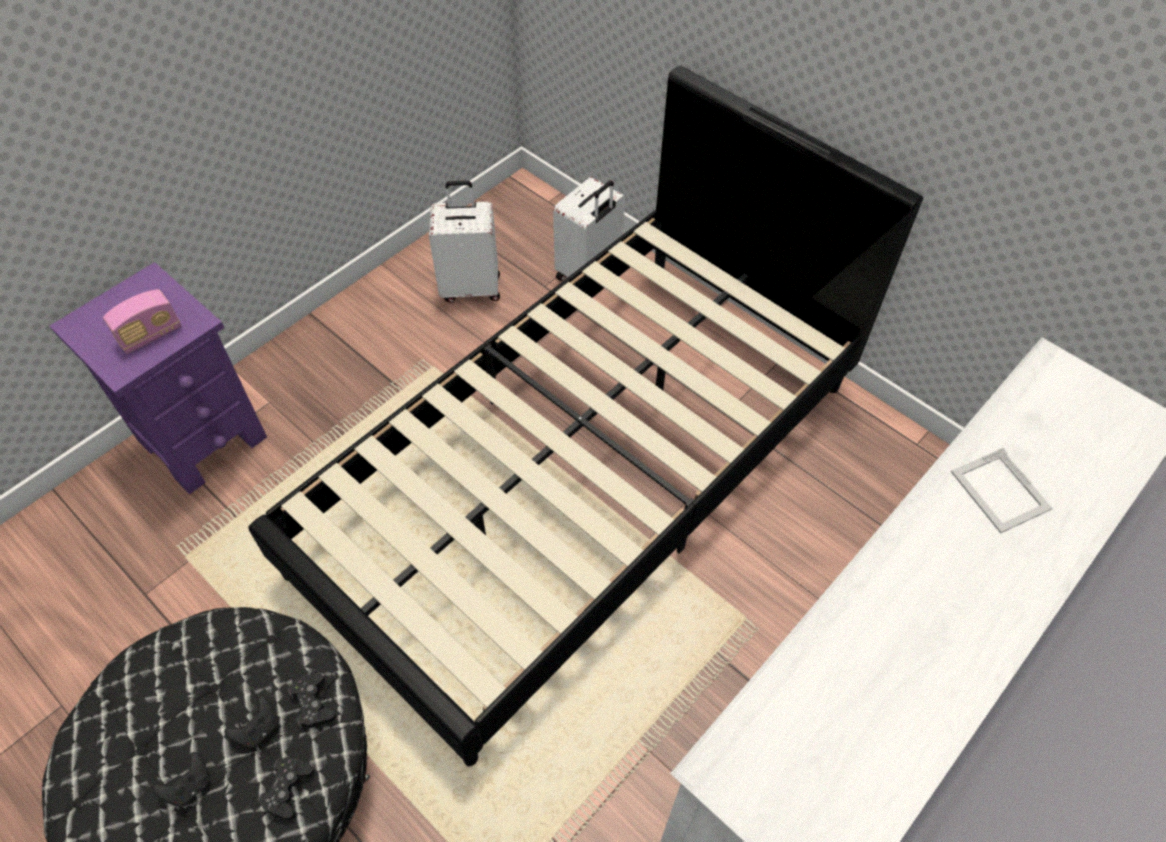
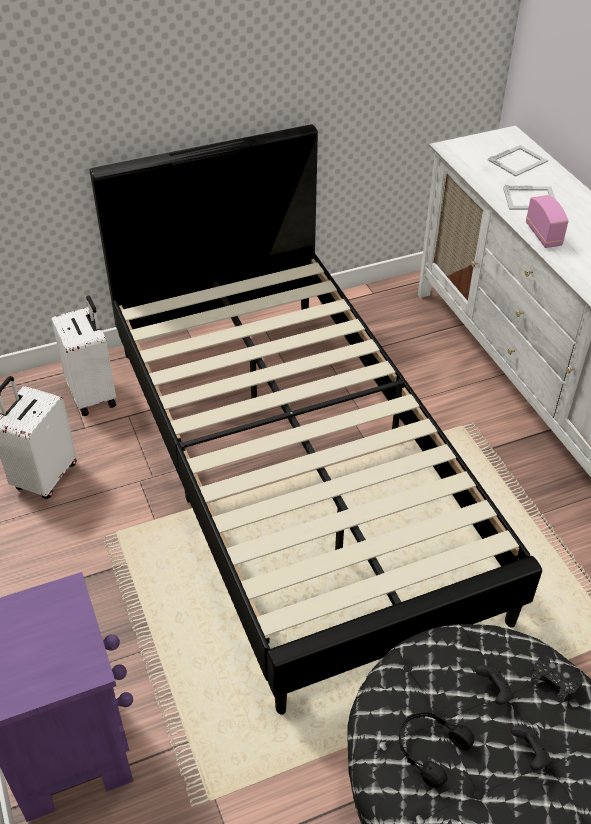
camera: 65 degrees left, 10 degrees down
(150, 335) = (57, 634): radio -> radio (543, 235)
(174, 686) = (429, 748): none -> black headphones
(313, 704) = (485, 646): black game controller -> none
(1089, 450) = (518, 160): none -> picture frame

